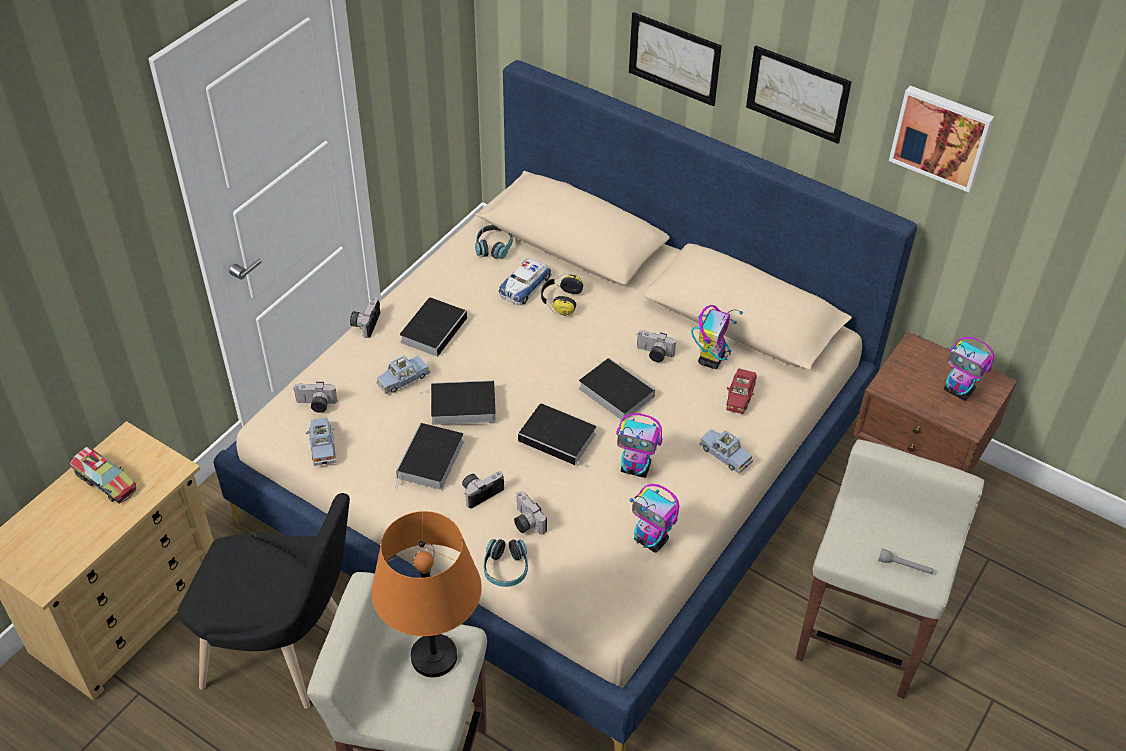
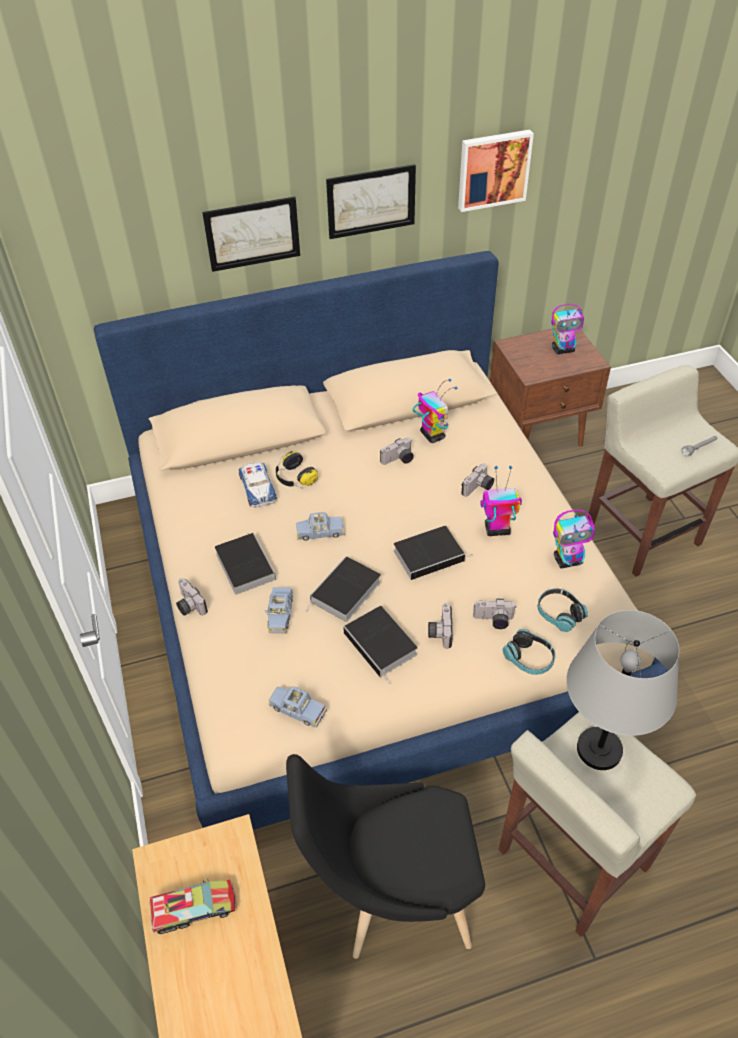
camera: 50 degrees left, 0 degrees up
(285, 653) = (392, 895): black chair -> black chair turned 150 degrees counterclockwise
(316, 405) = (248, 689): camera -> camera (478, 488)
(434, 656) = (598, 749): orange table lamp -> grey table lamp
(494, 247) = (197, 482): headphones -> headphones (559, 614)
(613, 392) = (414, 500): book -> none
(636, 468) = (496, 530): toy robot -> toy robot turned 150 degrees counterclockwise
(724, 455) = (523, 479): blue toy car -> blue toy car (320, 532)
(740, 395) = (478, 441): red toy car -> none

